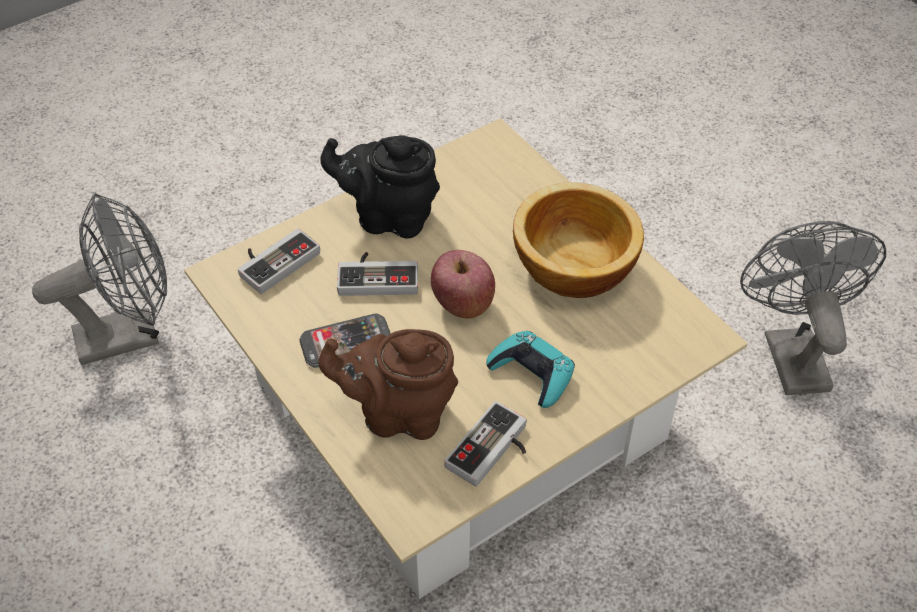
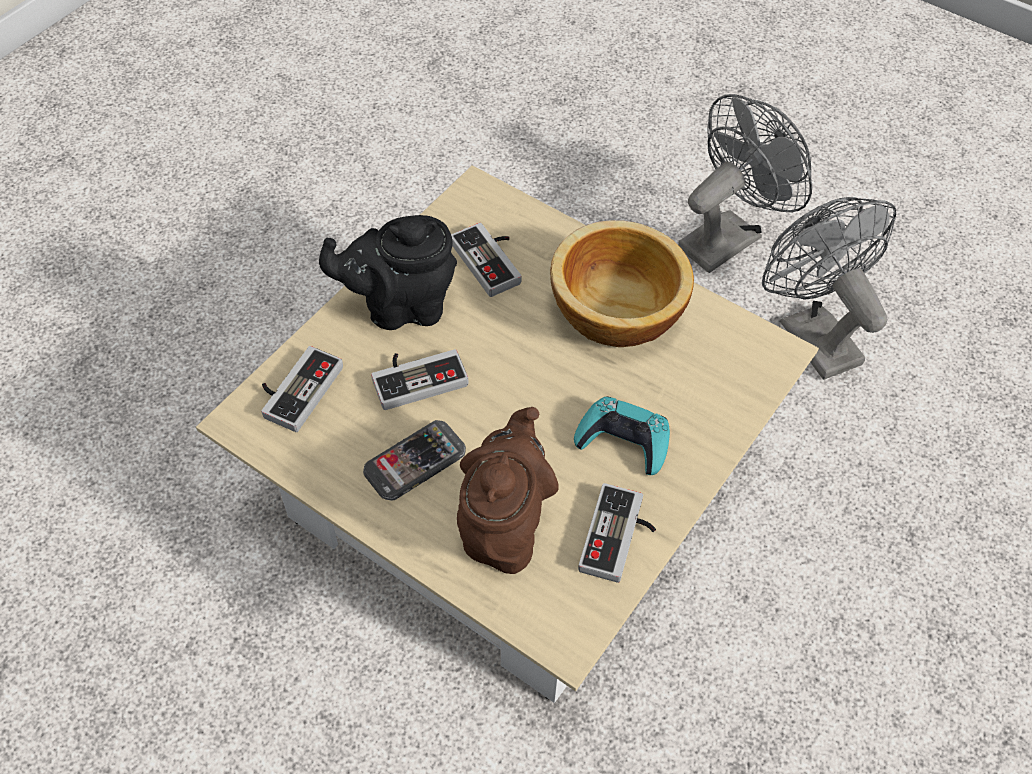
camera: 20 degrees left, 5 degrees up
(130, 334) = (121, 504): grey fan -> grey fan (727, 236)
(398, 413) = (504, 526): brown teapot -> brown teapot turned 120 degrees clockwise
(463, 304) = (520, 383): apple -> none
(483, 199) = (493, 260): none -> game controller

